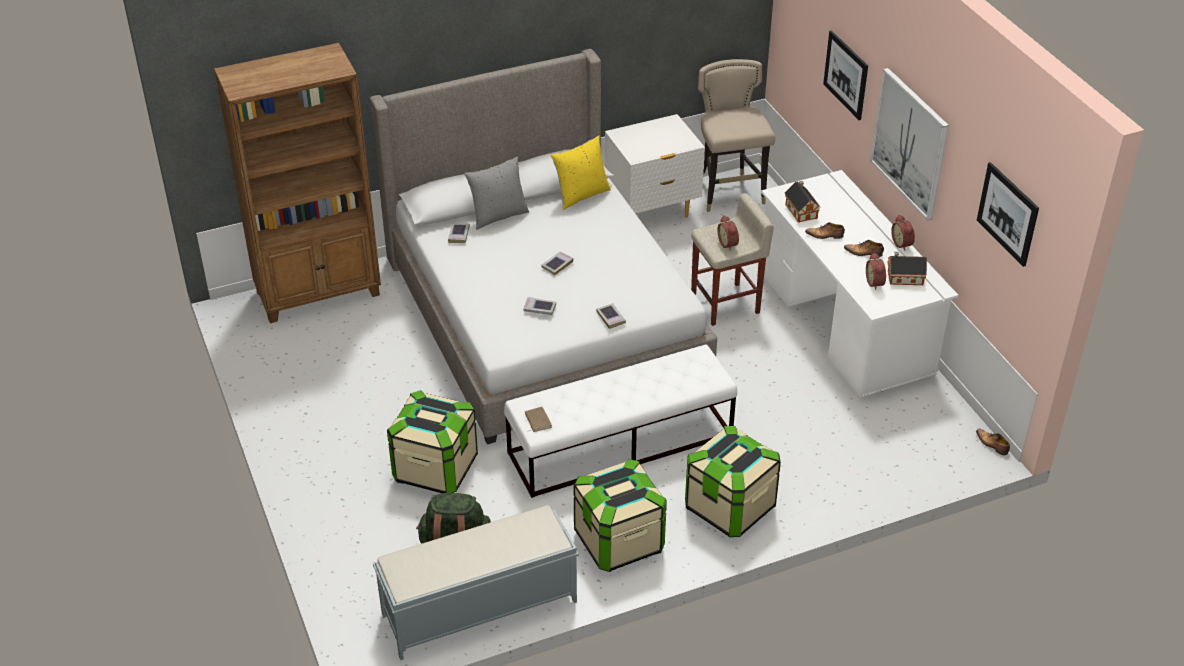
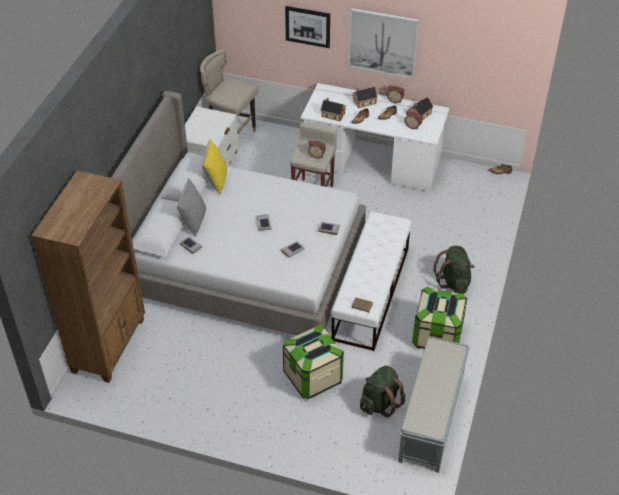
camera: 50 degrees left, 5 degrees up
(729, 507) = (454, 282): storage box -> green backpack
(860, 221) = (363, 102): none -> toy house
(1007, 213) = (484, 47): picture -> none

